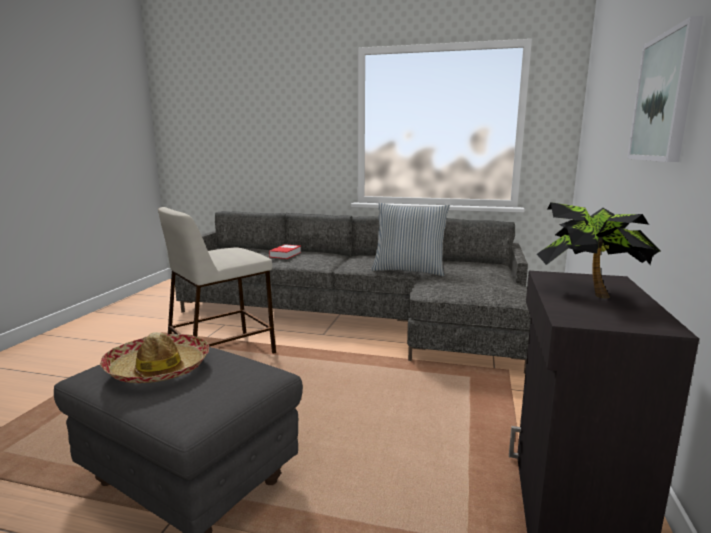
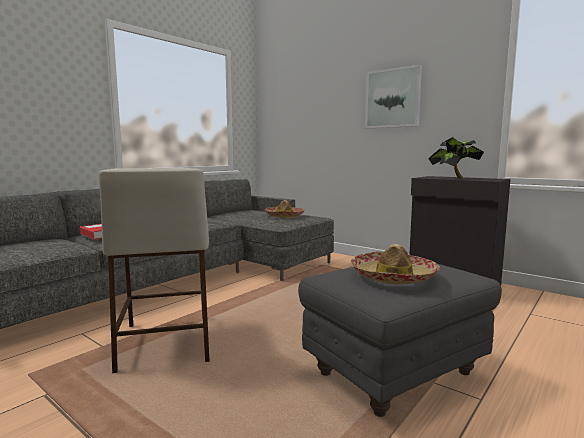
camera: 65 degrees left, 5 degrees down
(409, 270) = (227, 221): pillow -> none
(479, 283) = (284, 216): none -> hat

